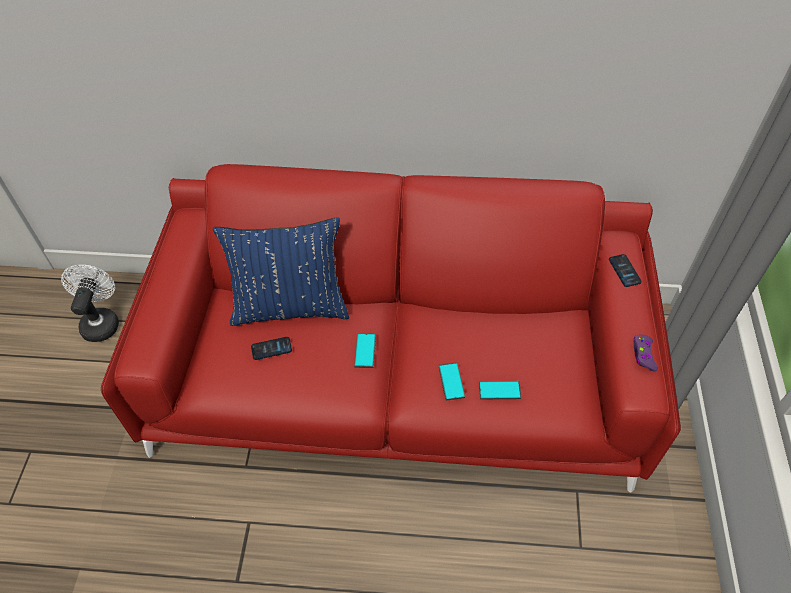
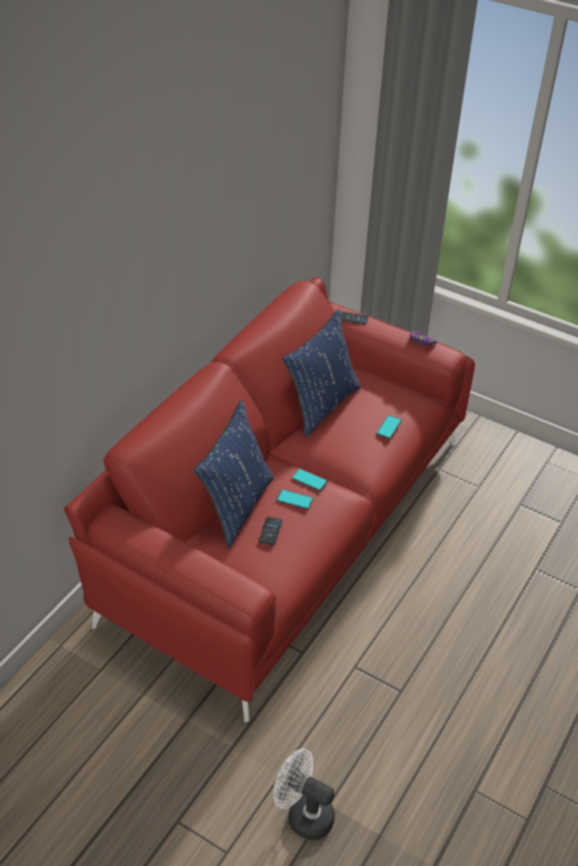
camera: 65 degrees left, 10 degrees down
(101, 321) = (58, 719): white fan -> white fan (303, 814)
(451, 381) = (367, 446): phone -> phone (294, 500)
(485, 312) = (321, 405): none -> blue pillow

